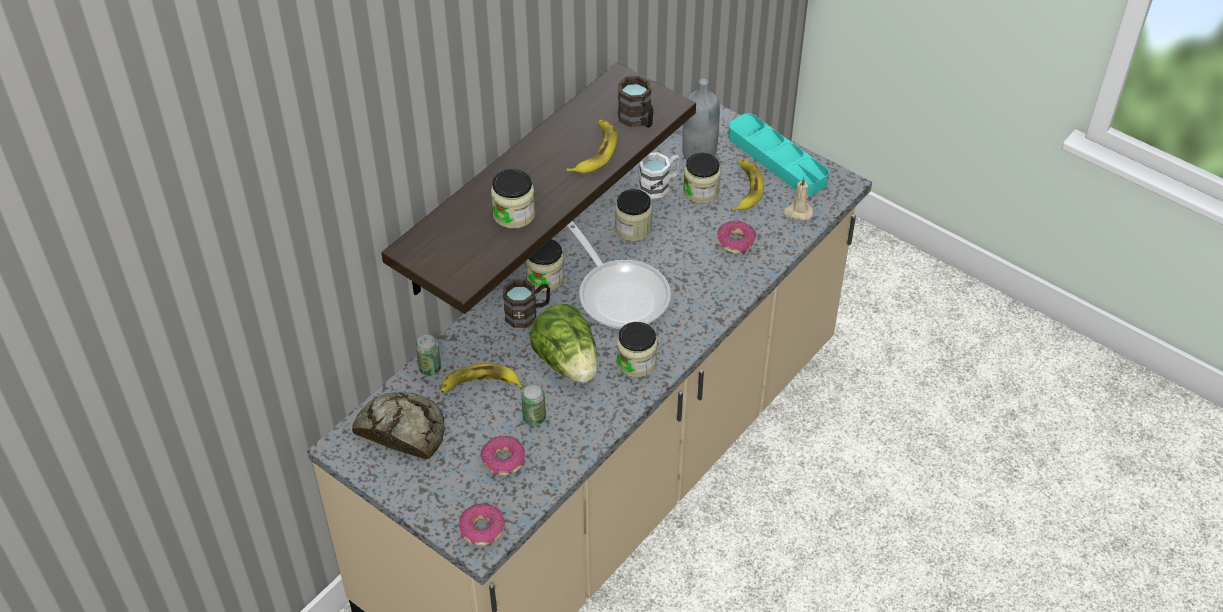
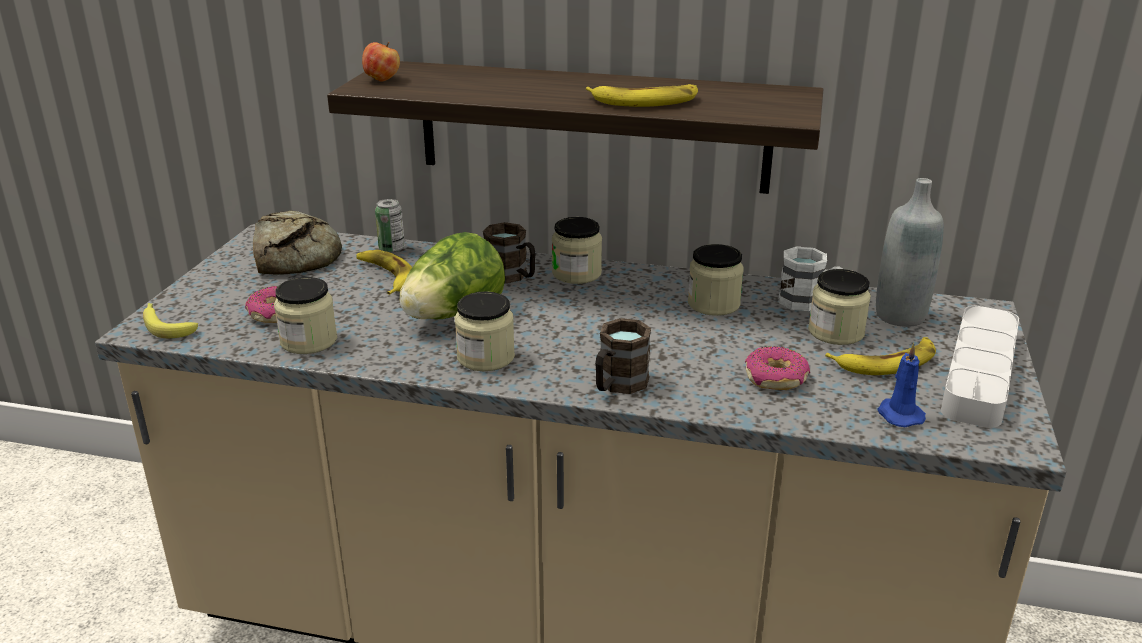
camera: 65 degrees right, 20 degrees down
(447, 265) = (382, 79): none -> apple
(482, 529) = (166, 325): donut -> banana
(514, 214) = (491, 89): jar -> jar (309, 341)
(534, 418) = (351, 316): can -> none
(620, 294) = (594, 320): frying pan -> none
(638, 120) = (734, 109): brown mug -> brown mug (617, 385)
(776, 159) = (979, 373): turquoise tray -> grey tray
(797, 212) = (898, 414): beige candle -> blue candle

